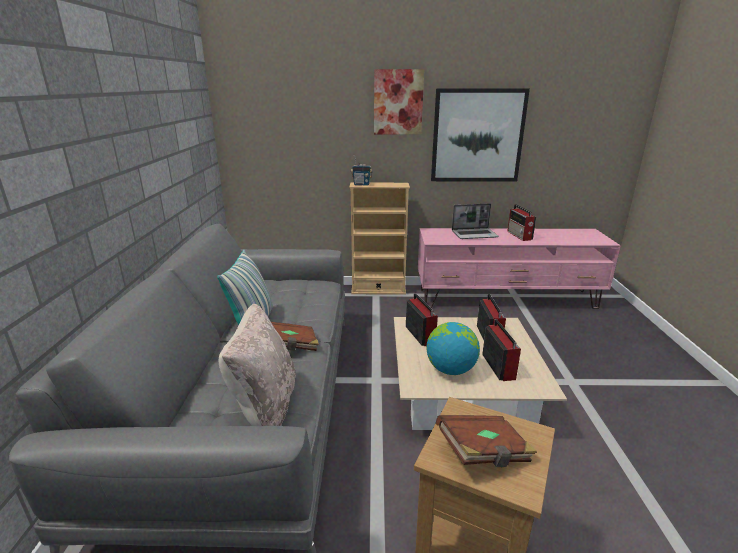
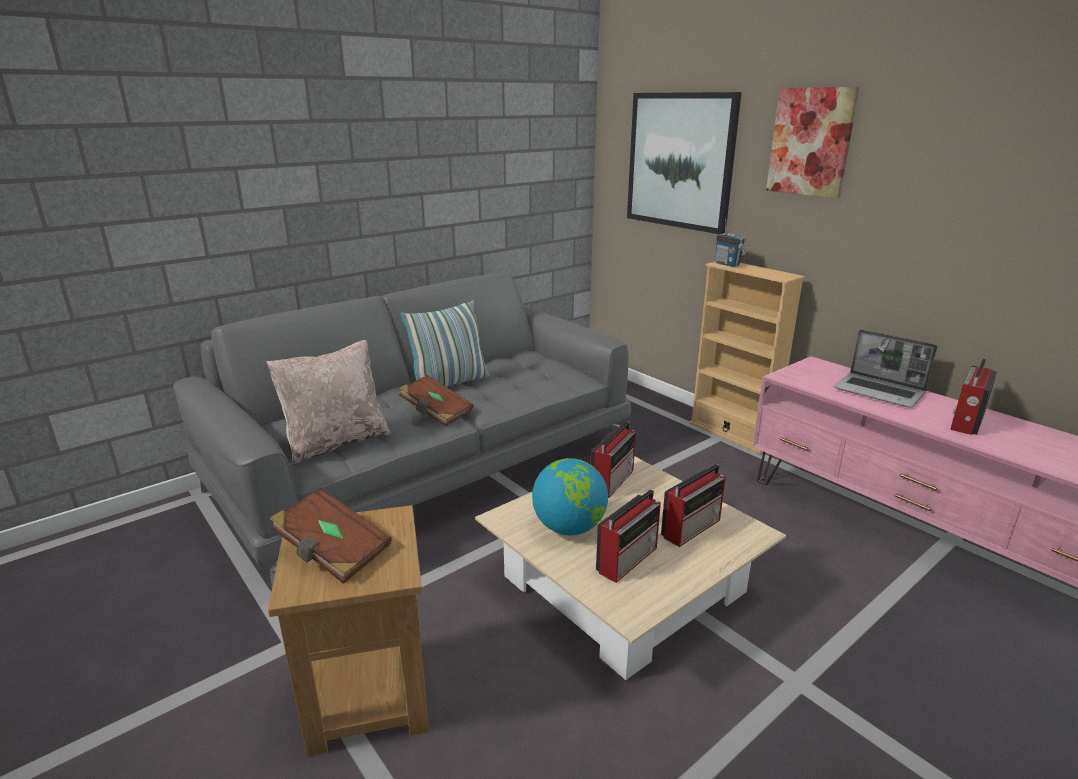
camera: 50 degrees right, 0 degrees up
(477, 136) = (943, 213): picture -> picture (680, 161)

